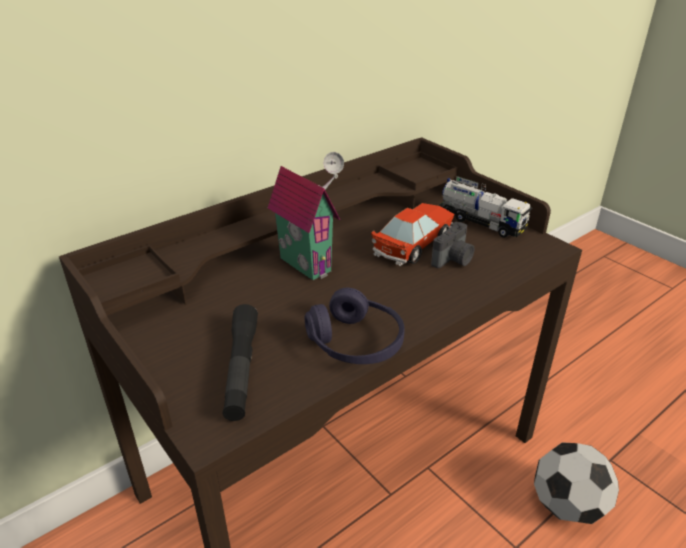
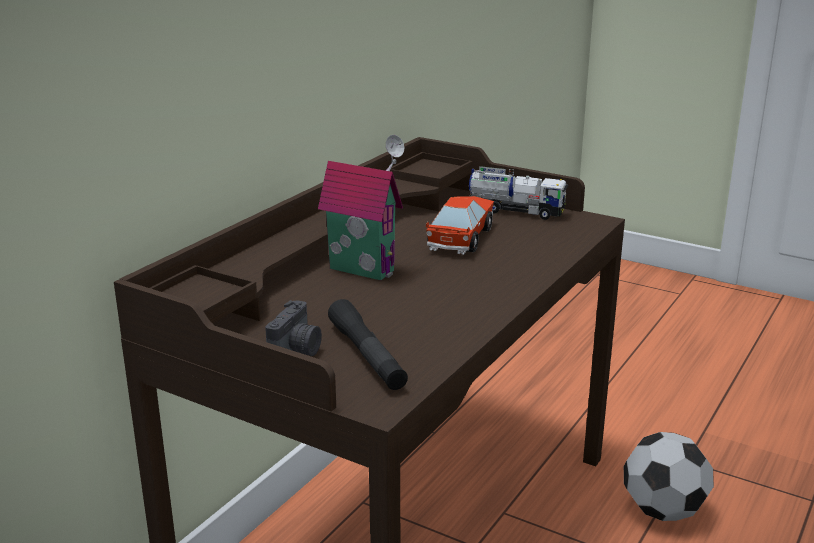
camera: 20 degrees left, 10 degrees down
(355, 342) = (464, 318): purple headphones -> none
(454, 260) = (510, 243): camera -> camera (297, 351)

